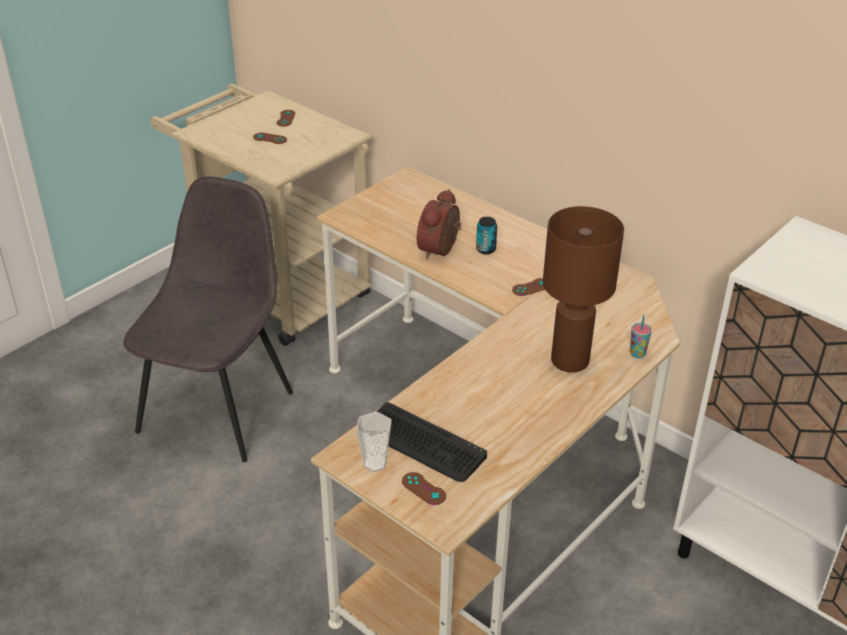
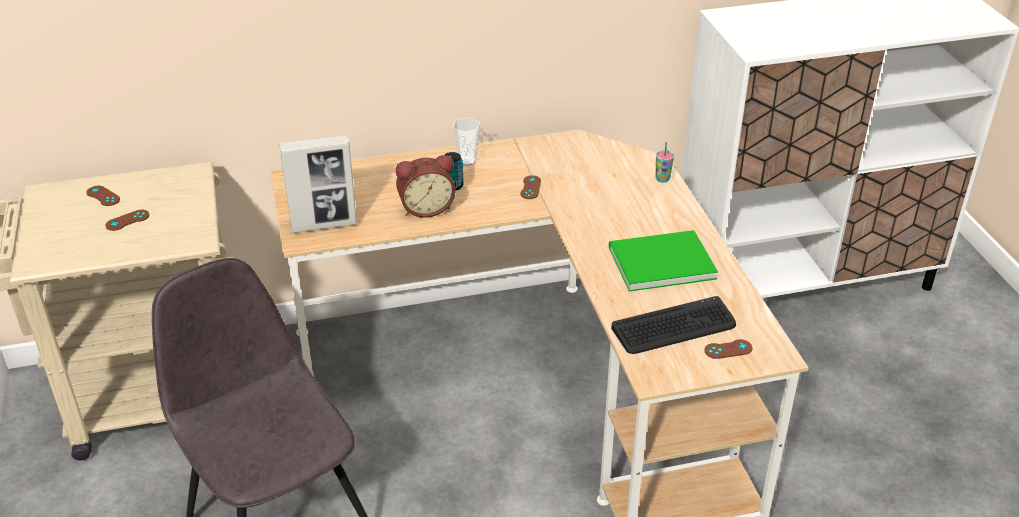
camera: 55 degrees left, 0 degrees up
(367, 217) = (324, 225): none -> picture frame
(375, 463) = (677, 363): cup -> cup (467, 161)
(441, 250) = (426, 208): alarm clock -> alarm clock turned 75 degrees counterclockwise
(506, 399) = (658, 262): none -> green book
(568, 361) = (640, 212): brown table lamp -> none

